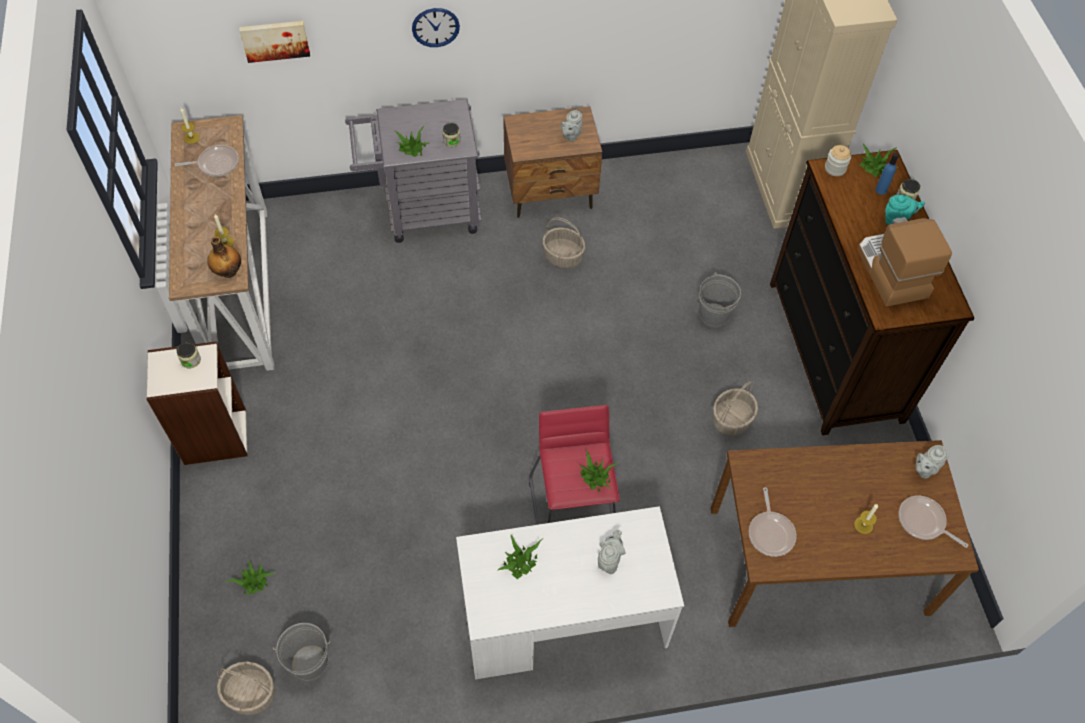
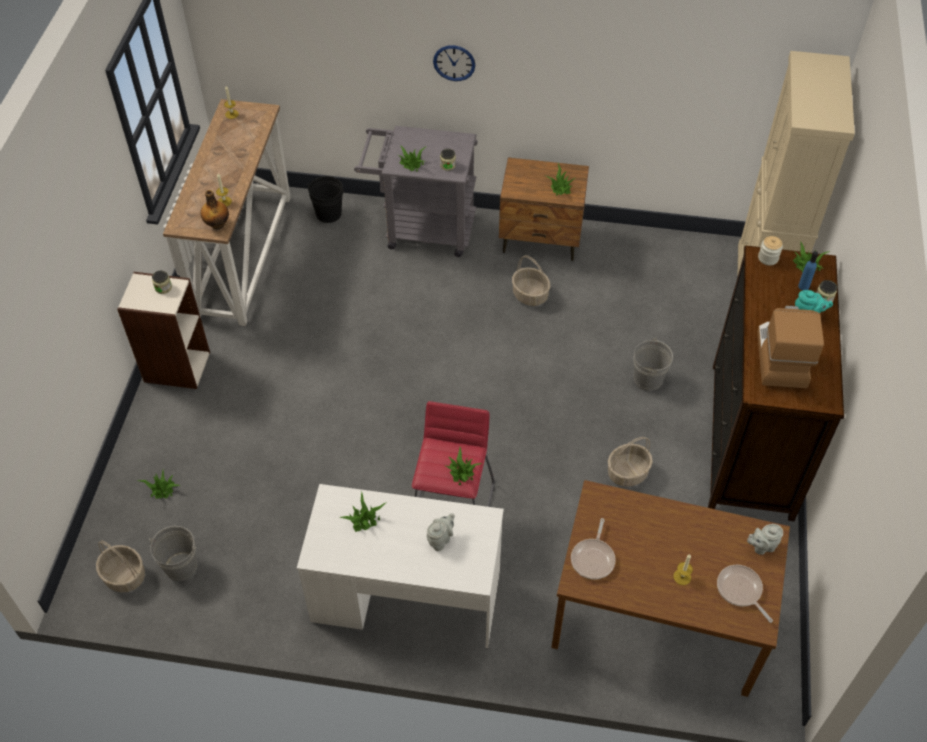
camera: 20 degrees right, 5 degrees down
(216, 164) = (242, 139): frying pan -> none
(275, 40) = (316, 45): picture -> none
(316, 219) = (328, 213): none -> black bucket
(571, 136) = (560, 187): grey teapot -> potted plant

